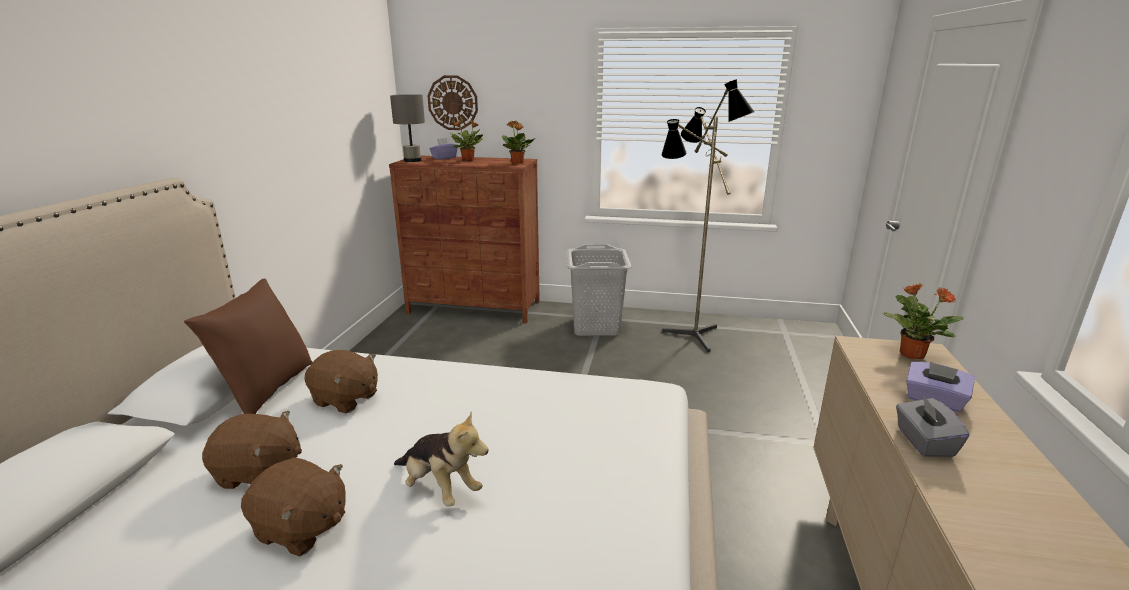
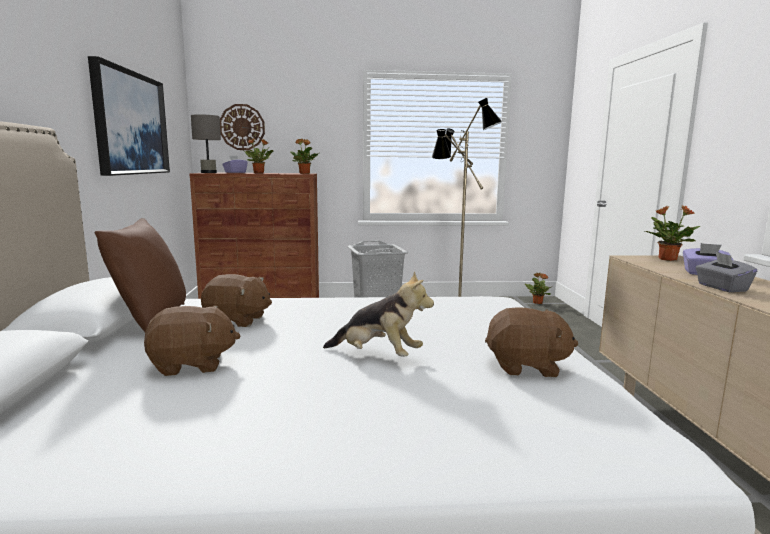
camera: 15 degrees left, 10 degrees down
(301, 529) = (271, 389): brown plush toy -> brown plush toy (526, 366)
(304, 127) = (130, 123): none -> picture
(805, 333) = (537, 302): none -> potted plant

